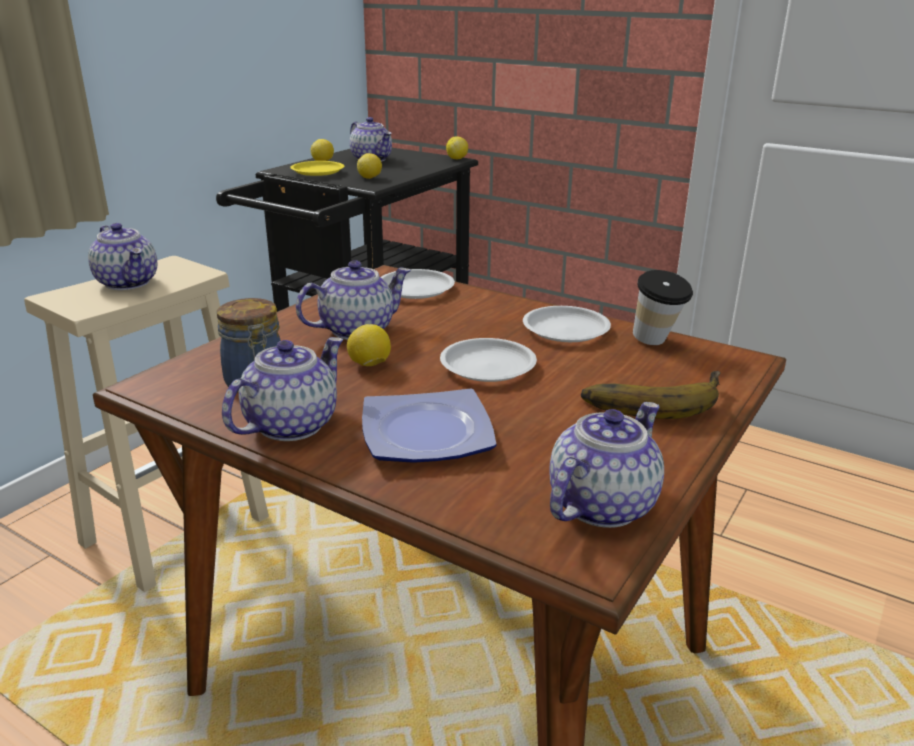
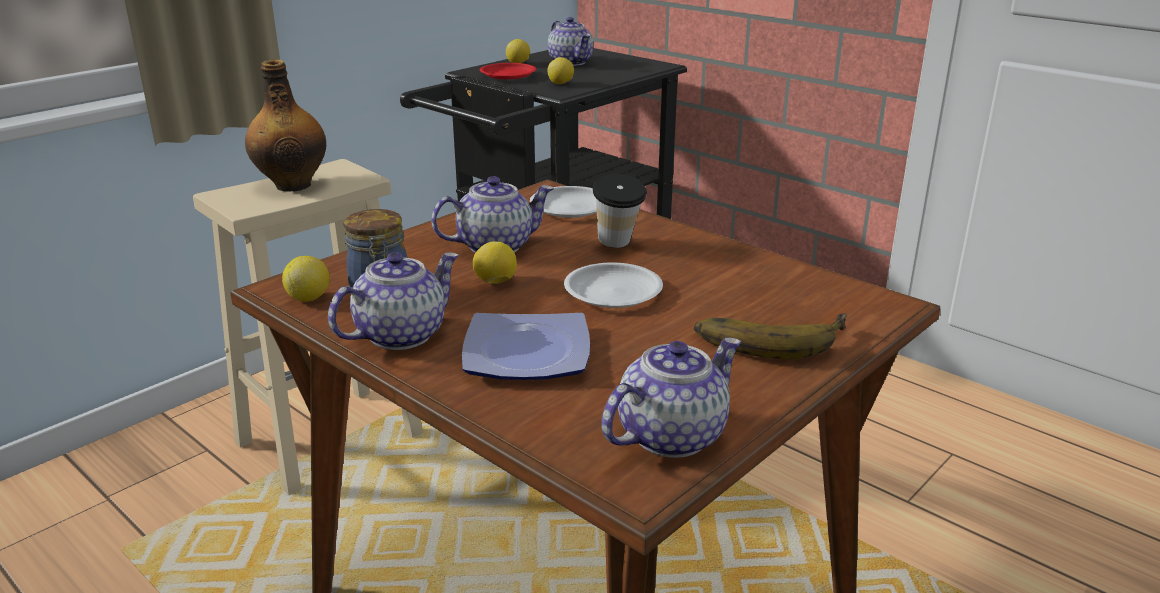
camera: 10 degrees right, 0 degrees up
(129, 283) = (293, 185): teapot -> bottle
(317, 171) = (507, 74): yellow plate -> red plate
(457, 159) = (663, 64): lemon -> lemon (309, 298)
(565, 329) = (709, 259): white plate -> none
(656, 343) = (801, 280): cup -> cup (617, 246)

